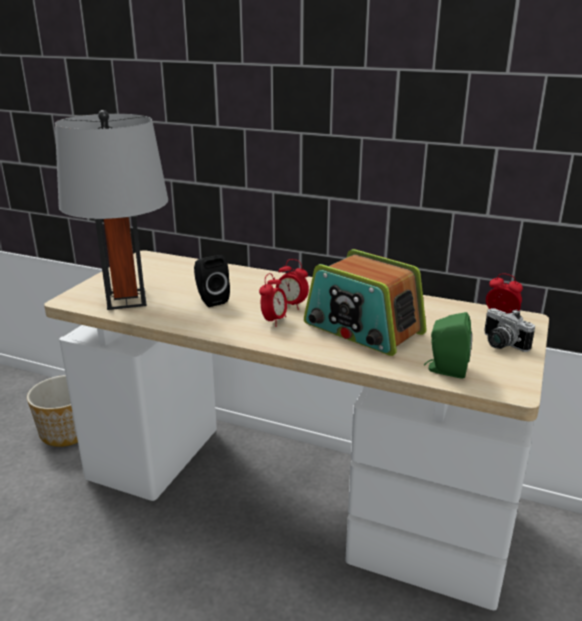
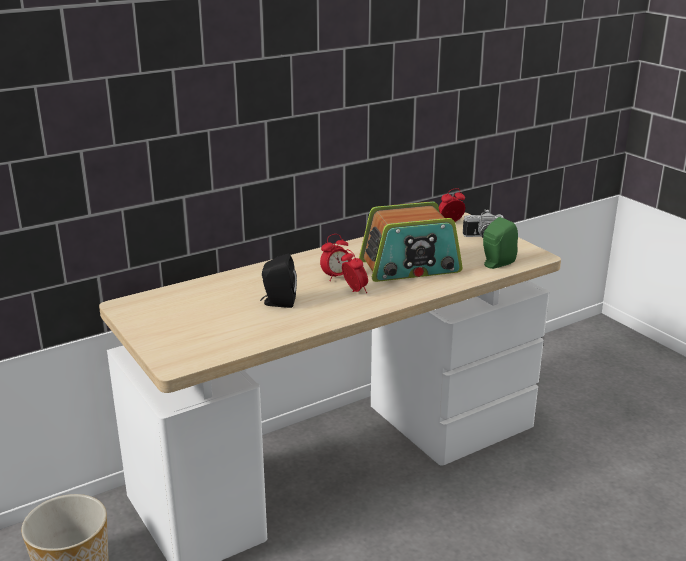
camera: 55 degrees left, 0 degrees up
(126, 299) = (219, 338): grey table lamp -> none

